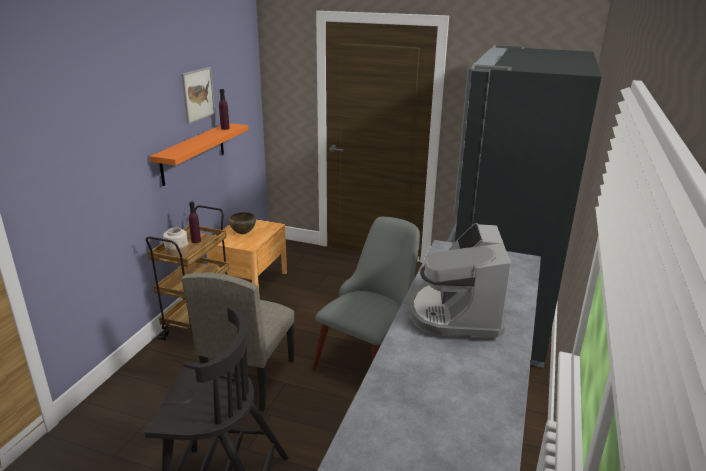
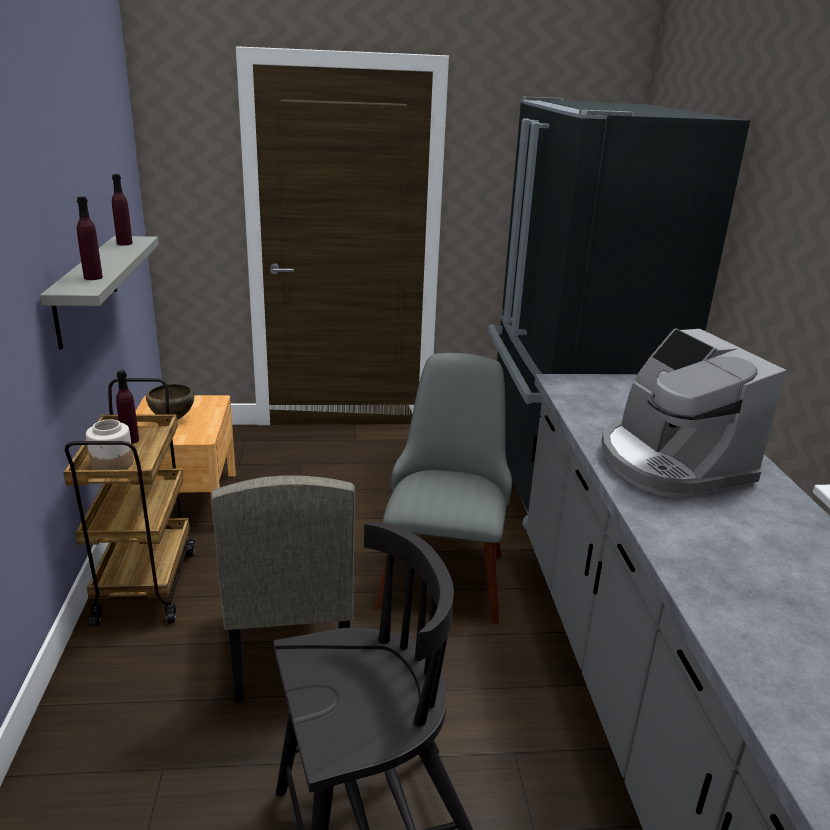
camera: 25 degrees left, 0 degrees up
(184, 148) = (93, 277): none -> purple bottle
(193, 153) = (86, 289): orange shelf -> grey shelf
(198, 94) = (81, 183): picture -> none

